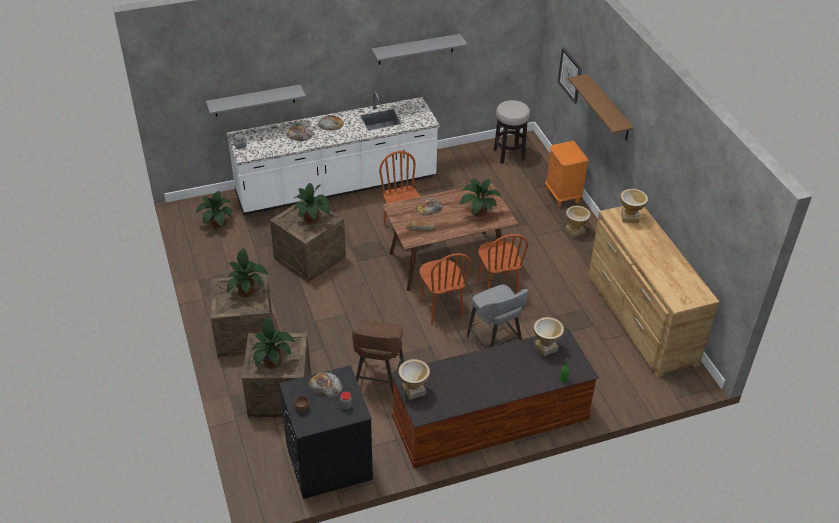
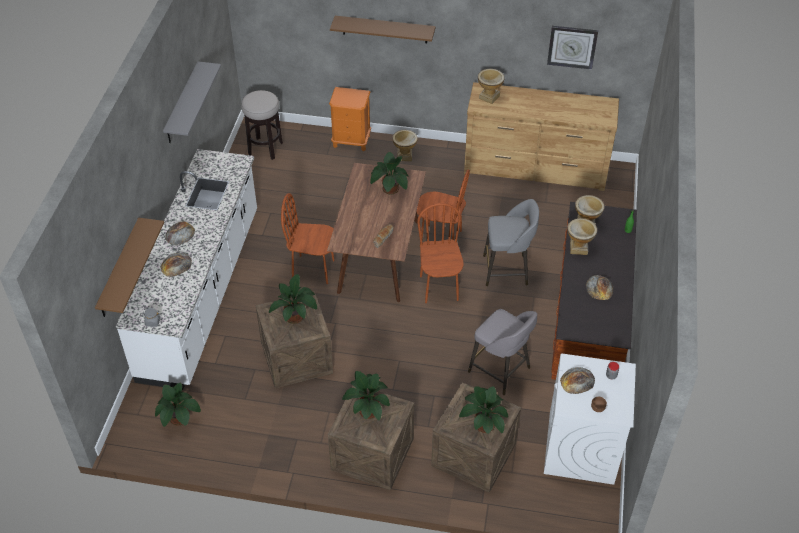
camera: 60 degrees left, 5 degrees up
(254, 100) = (119, 269): grey shelf -> brown shelf
(328, 463) = (581, 448): black washing machine -> white washing machine
(378, 379) = (500, 371): brown stool -> grey stool
(413, 391) = (588, 331): vase -> vase (578, 248)
(429, 207) = (358, 219): bread -> bread (599, 287)
(441, 309) = (439, 288): brown chair -> brown chair turned 105 degrees counterclockwise
(570, 75) = (301, 31): wall clock -> wall clock (572, 46)

